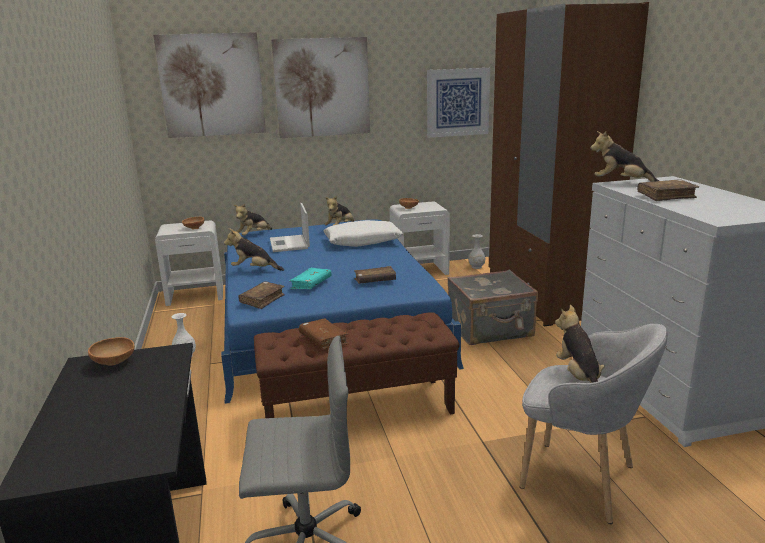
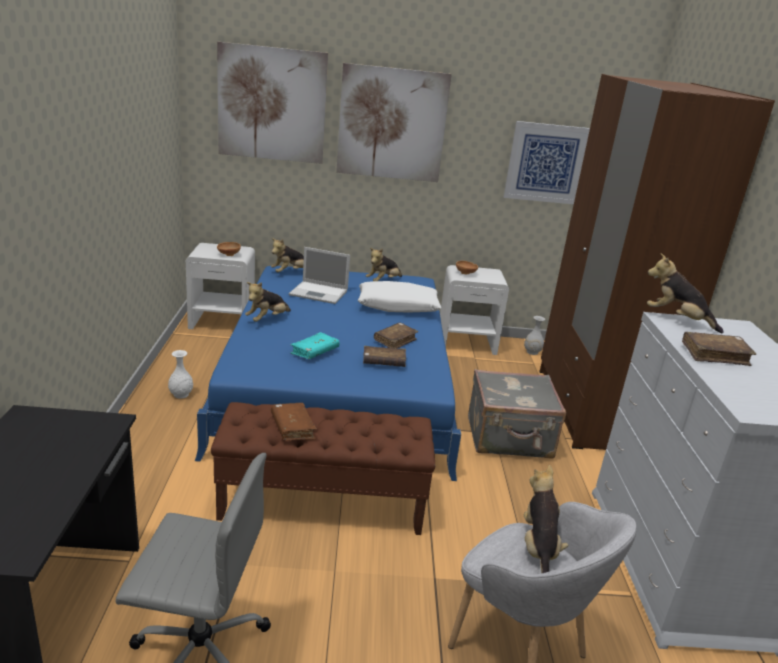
camera: 10 degrees right, 5 degrees up
(114, 363) = (50, 423): brown bowl -> none
(254, 270) = (267, 319): plush toy -> plush toy turned 75 degrees counterclockwise
(262, 300) = (256, 361): brown book -> brown book (395, 341)
(289, 244) = (320, 293): laptop -> laptop turned 75 degrees counterclockwise

